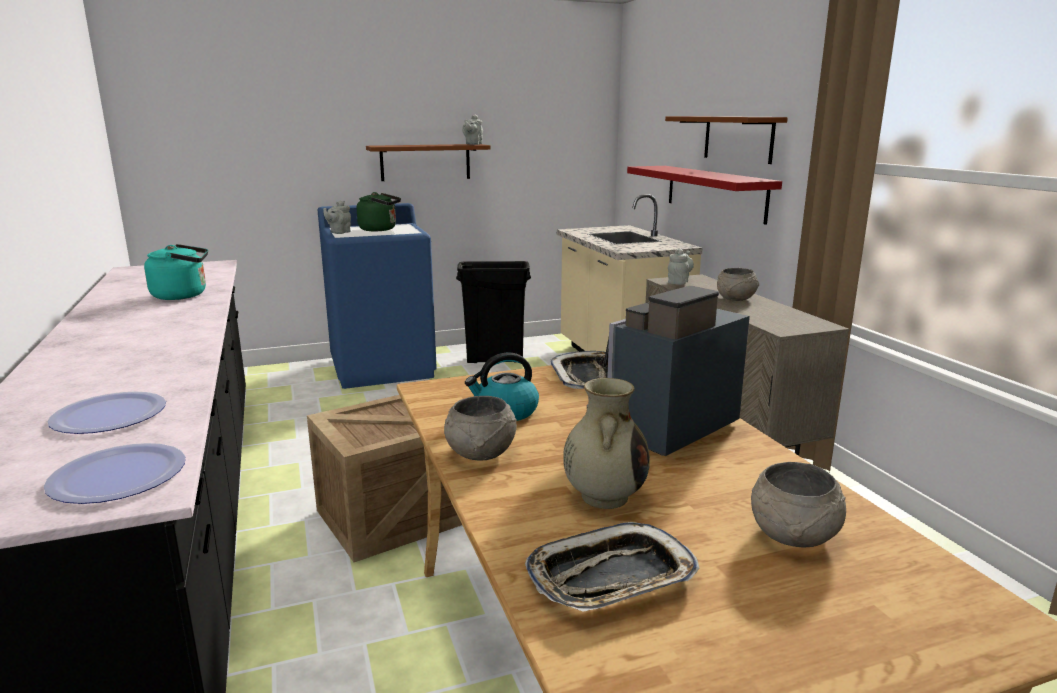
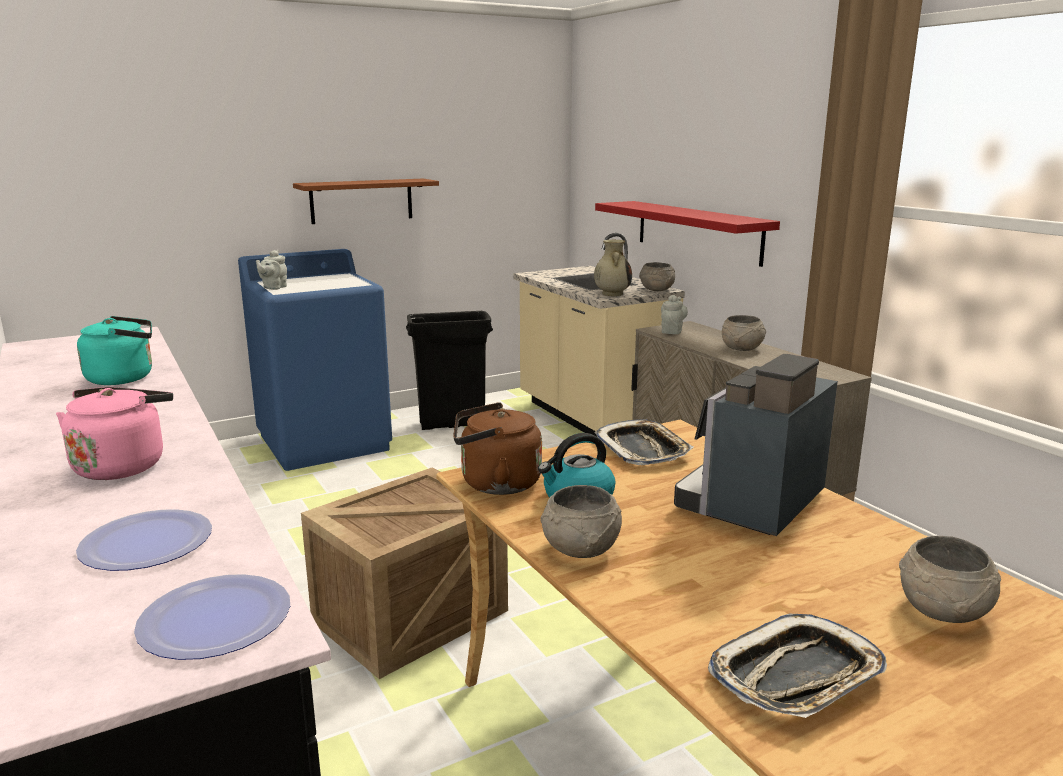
camera: 10 degrees left, 0 degrees up
(134, 358) = (122, 465): none -> pink kettle
(380, 229) = (320, 282): green kettle -> none
(440, 395) = (495, 484): none -> brown kettle
(473, 144) = (417, 179): grey teapot -> none
(604, 496) = (738, 586): beige vase -> beige vase (612, 294)
(676, 246) = (657, 289): none -> grey bowl
(738, 138) = (724, 174): brown shelf -> none

